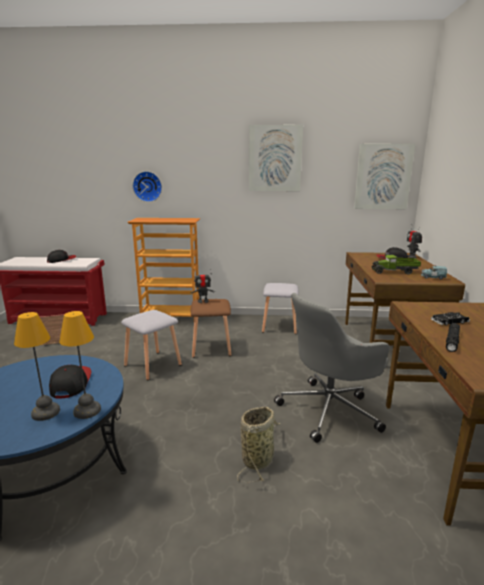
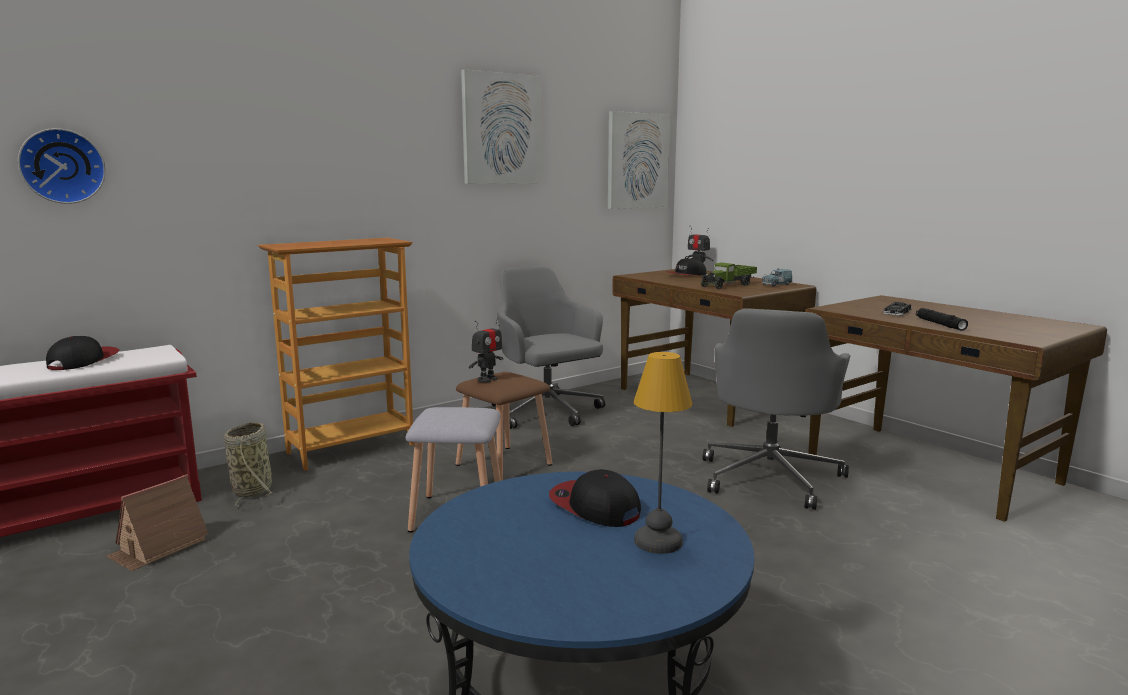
camera: 40 degrees left, 5 degrees down
(87, 411) = (703, 518): table lamp -> none
(148, 186) = (277, 178): wall clock -> wall clock (62, 166)
(258, 458) = (795, 548): basket -> basket (253, 490)
(280, 326) = (547, 412): grey stool -> grey office chair

